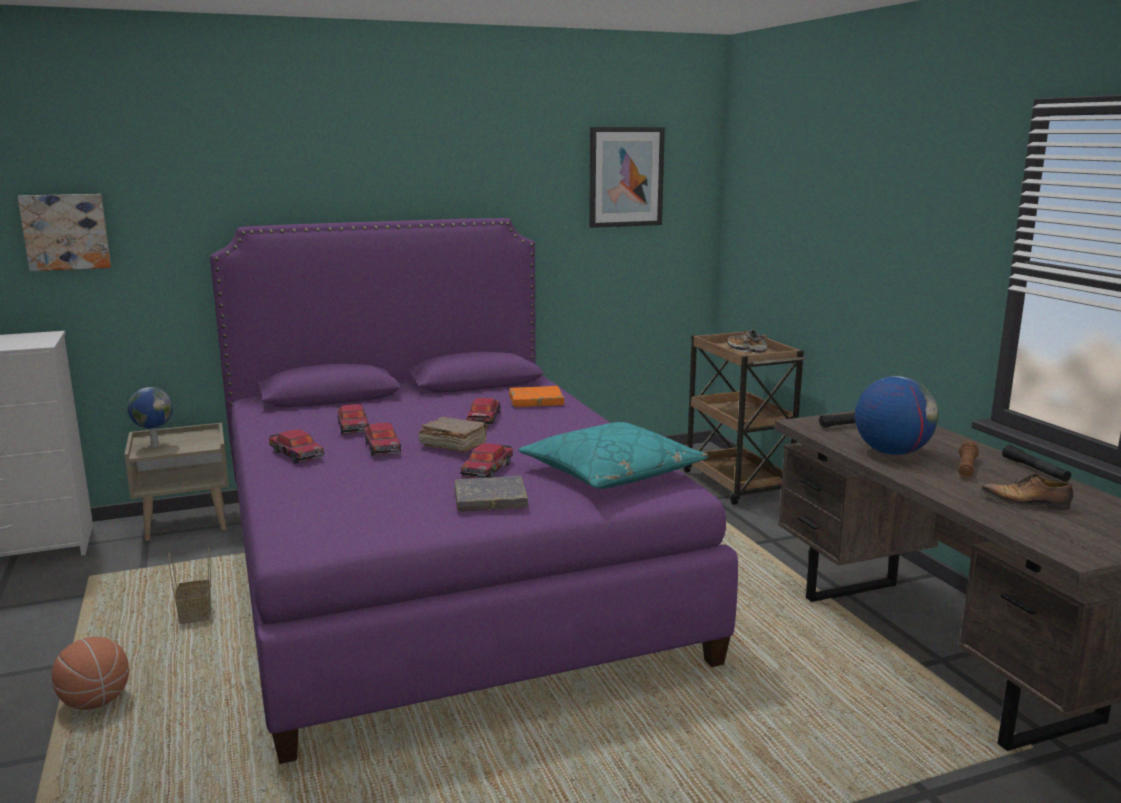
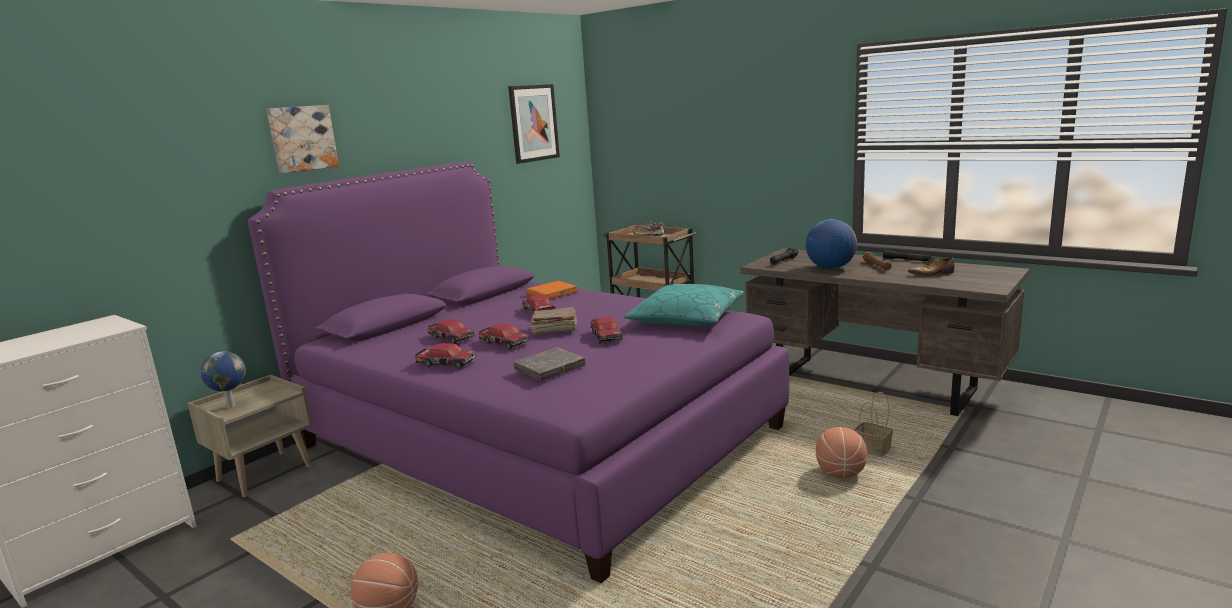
camera: 30 degrees left, 0 degrees up
(66, 231) = (100, 214): picture -> picture (302, 138)
(196, 615) = (383, 528): basket -> basket (874, 450)
(490, 499) = (646, 350): grey book -> grey book (549, 368)
(710, 760) = (840, 474): none -> basketball

